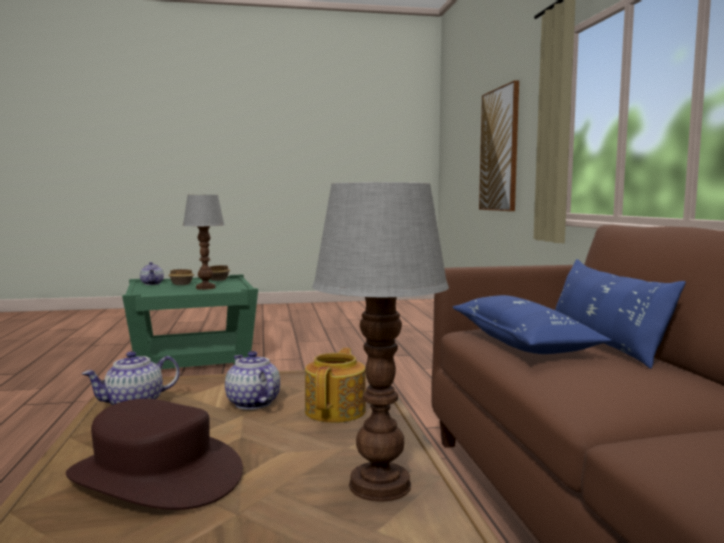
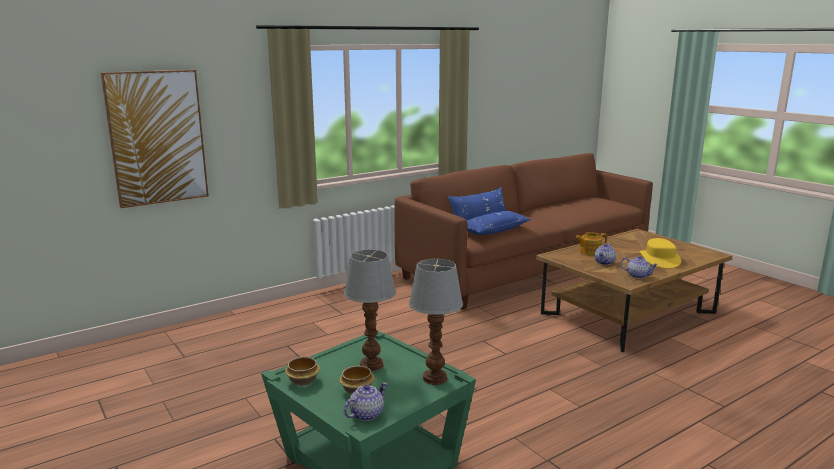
camera: 115 degrees left, 10 degrees up
(154, 475) = (659, 259): brown hat -> yellow hat
(377, 485) = (621, 242): table lamp -> table lamp (435, 378)

